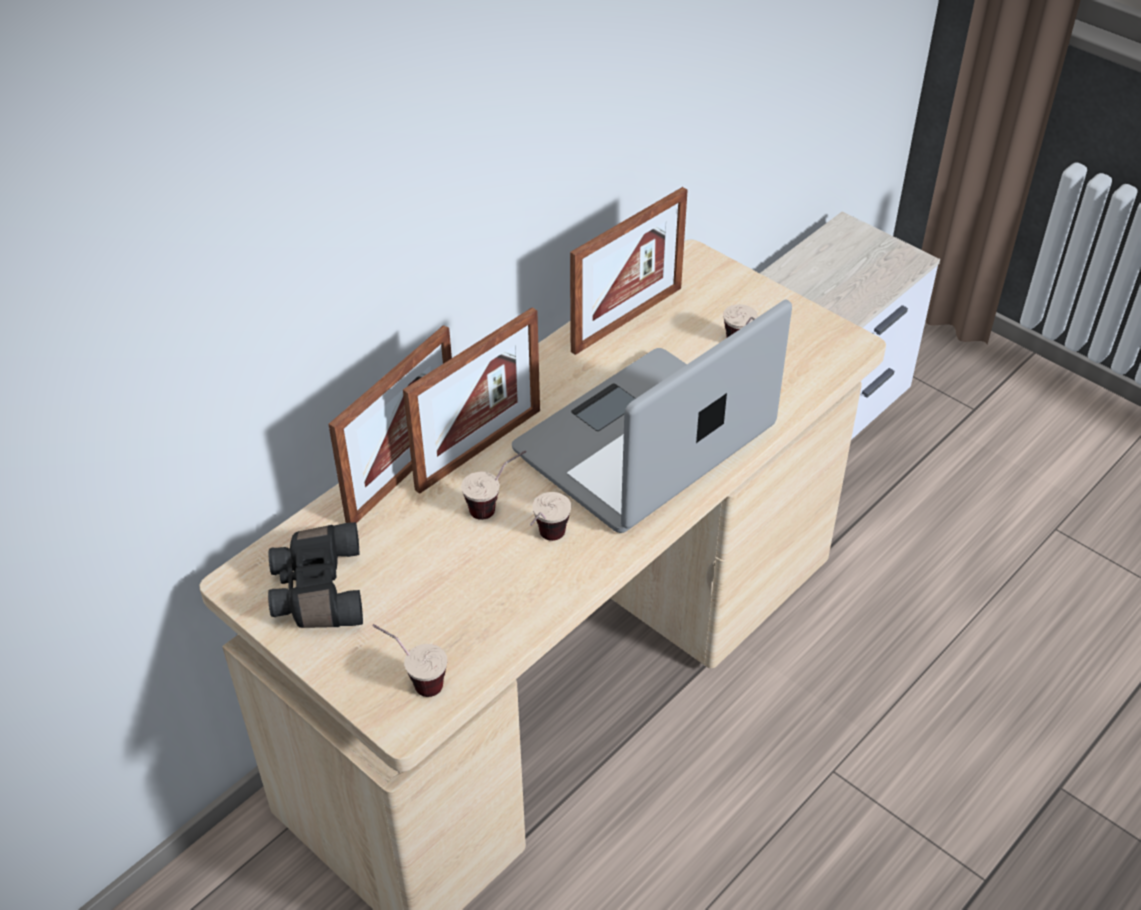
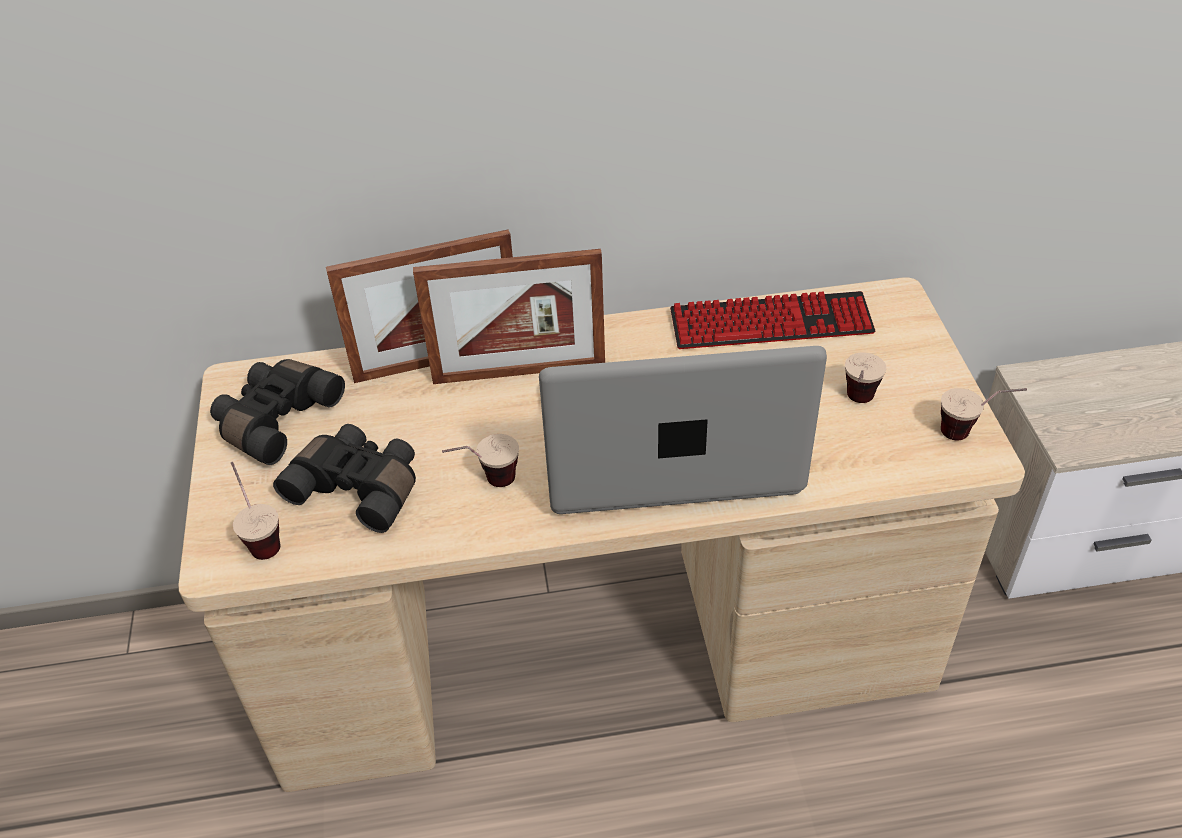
camera: 40 degrees right, 0 degrees up
(450, 600) = (359, 487): none -> black binoculars
(496, 505) = (481, 428): cup -> cup (972, 433)
(627, 319) = (771, 323): picture frame -> keyboard

